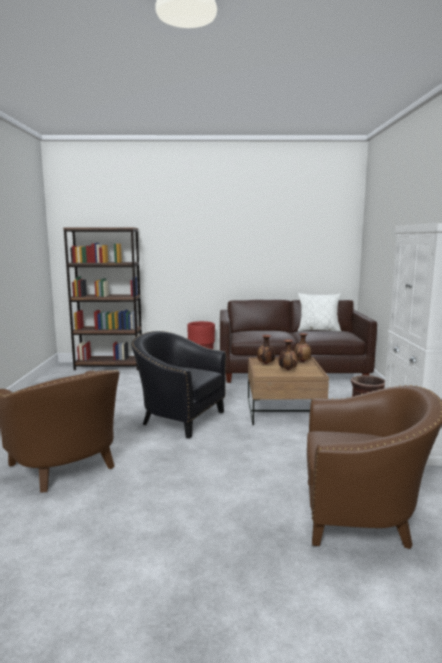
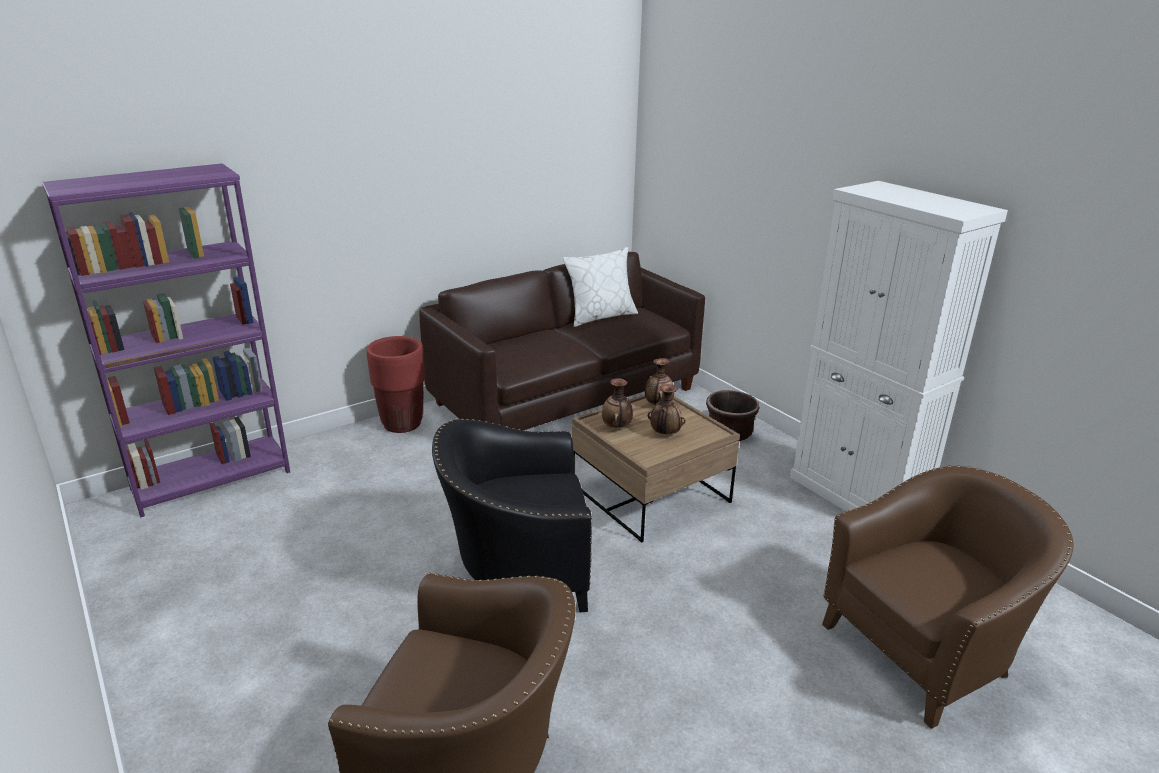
camera: 35 degrees left, 15 degrees up
(109, 366) = (212, 480): brown bookcase -> purple bookcase

